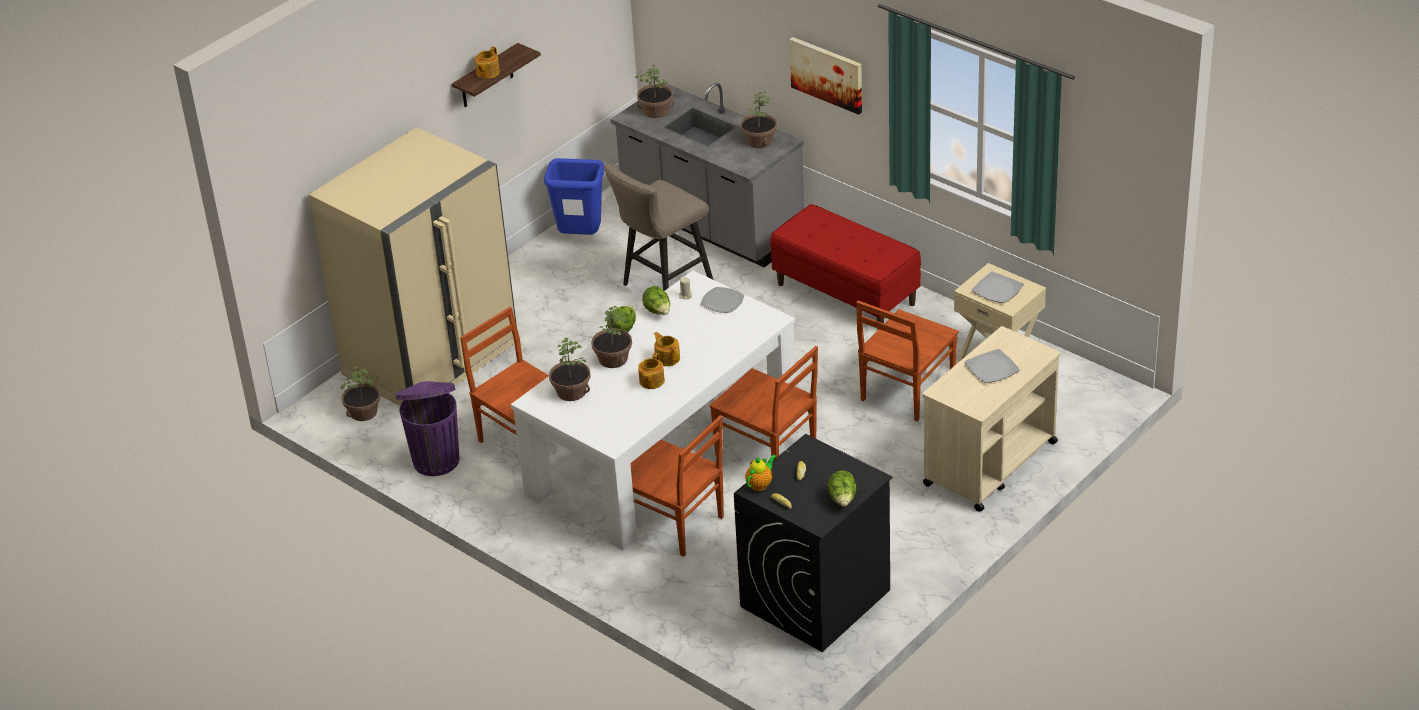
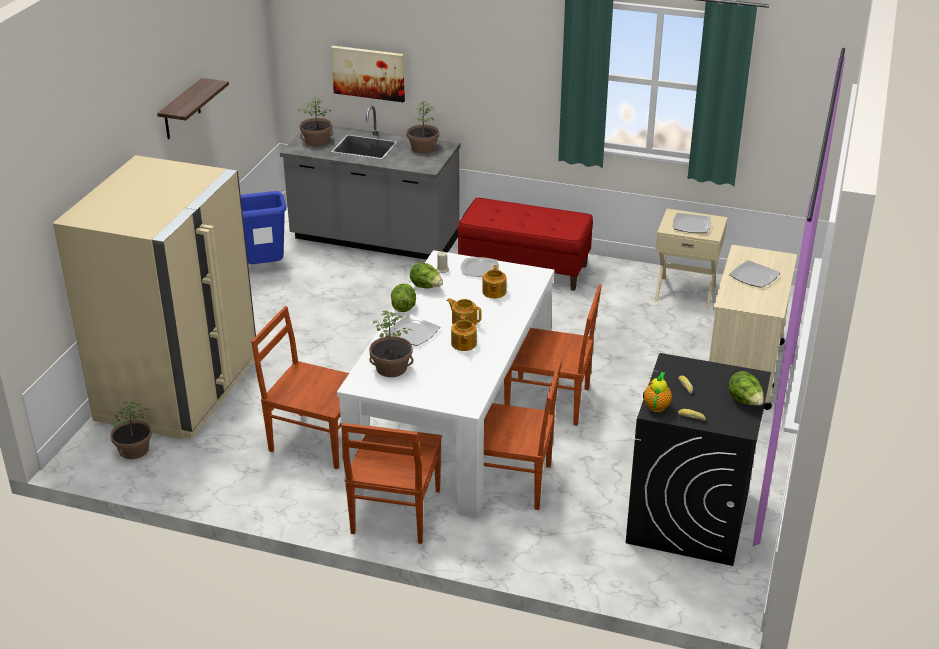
camera: 25 degrees left, 5 degrees down
(436, 459) = (234, 477): purple trash can -> none
(487, 72) = (188, 101): teapot -> teapot (494, 292)
(612, 359) = (412, 333): potted plant -> plate
(662, 285) = (362, 290): beige stool -> none
(827, 74) = (487, 72): picture -> picture (368, 73)
(906, 392) = (631, 330): brown chair -> brown chair (395, 513)

